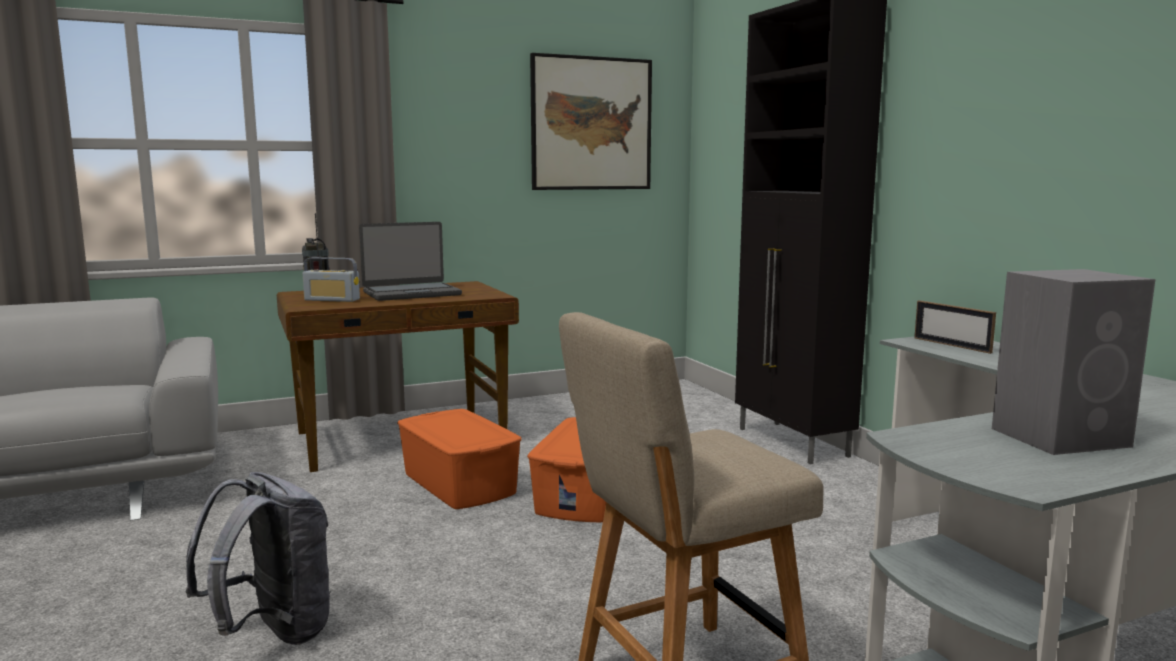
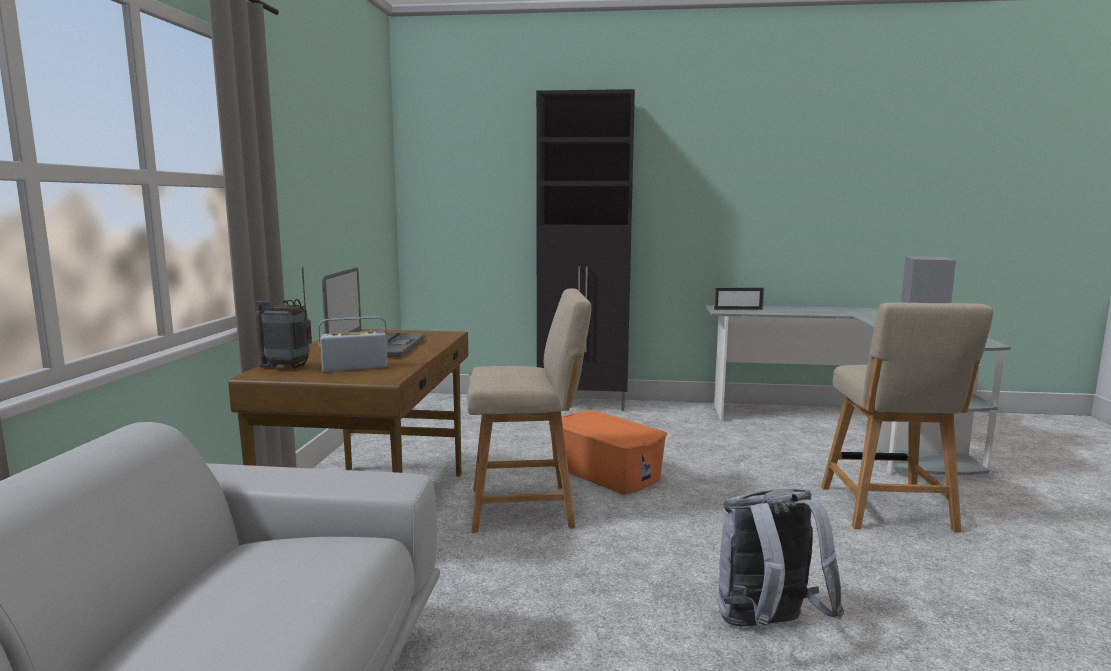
camera: 60 degrees left, 0 degrees up
(332, 300) = (354, 367): radio -> radio turned 150 degrees counterclockwise
(458, 483) = (528, 507): orange storage box -> beige chair
(591, 124) = (359, 164): picture -> none

